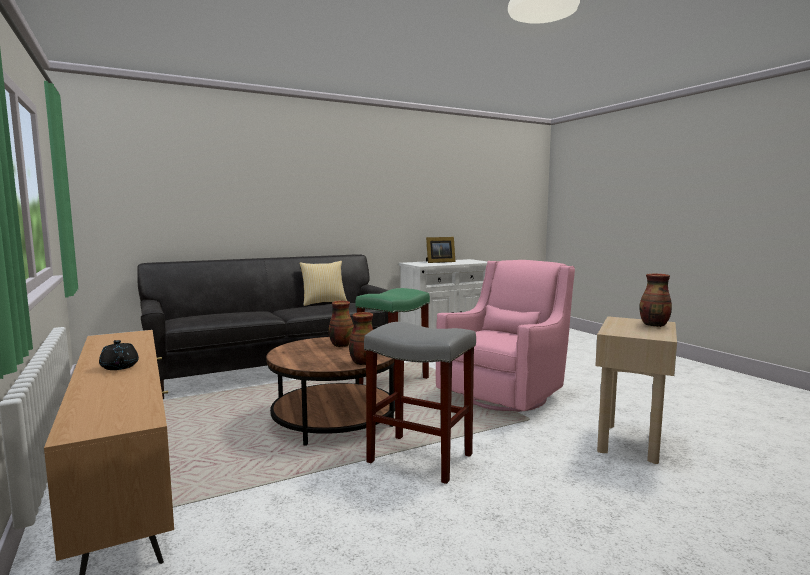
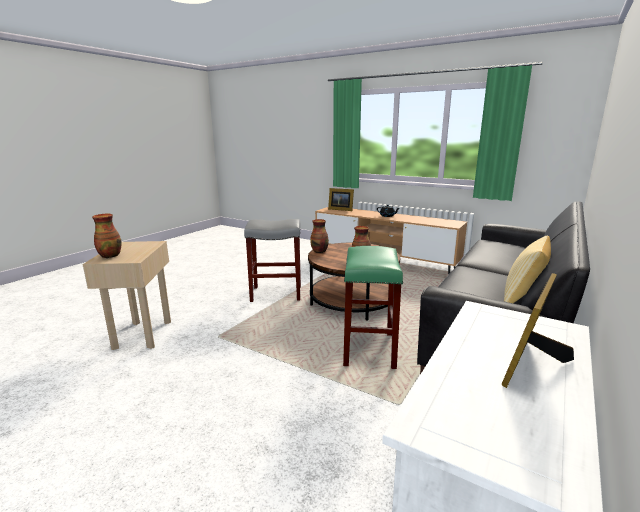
camera: 150 degrees right, 10 degrees up
(98, 414) = (340, 209): none -> picture frame
(506, 395) = (245, 362): pink armchair -> none

